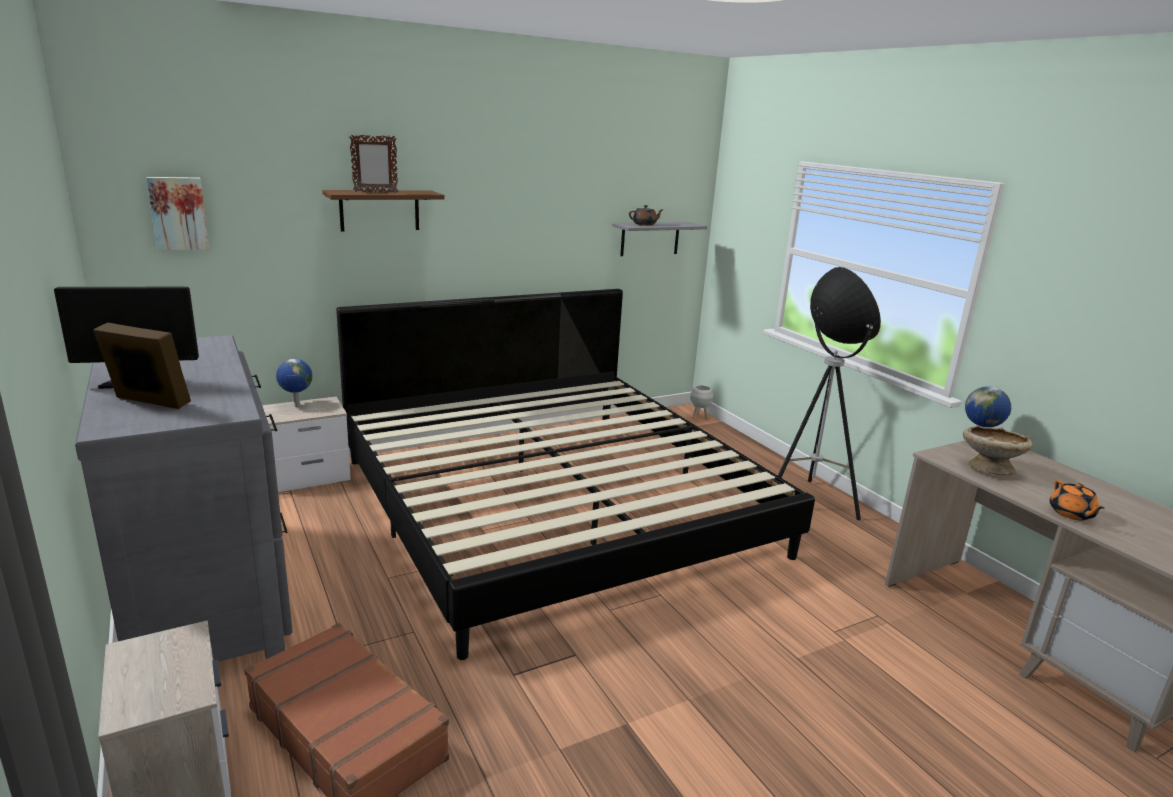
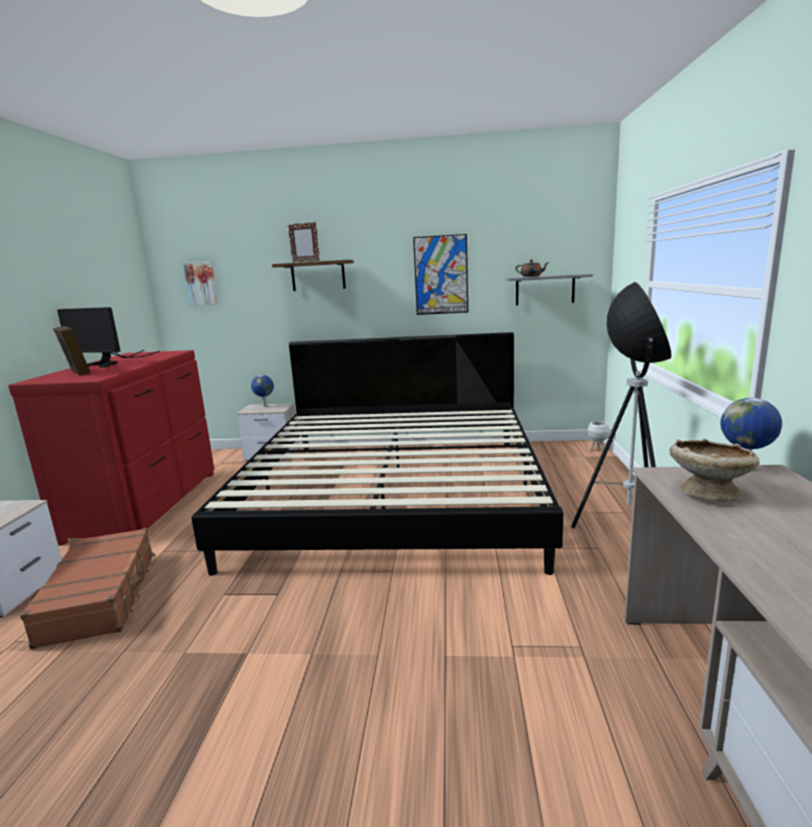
camera: 35 degrees right, 5 degrees down
(208, 593) = (147, 504): grey dresser -> red dresser
(541, 216) = (441, 275): none -> picture
(1071, 514) = (754, 556): orange teapot -> none

